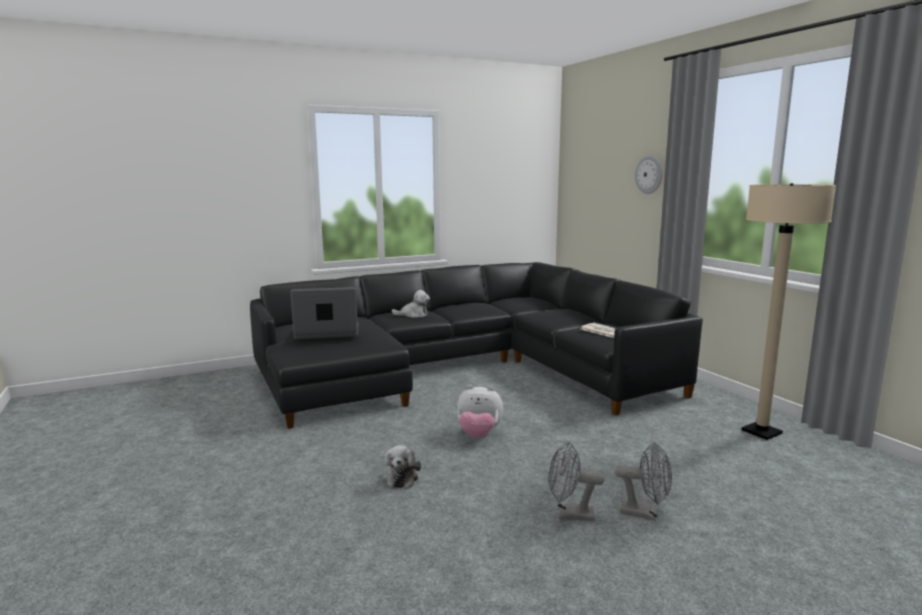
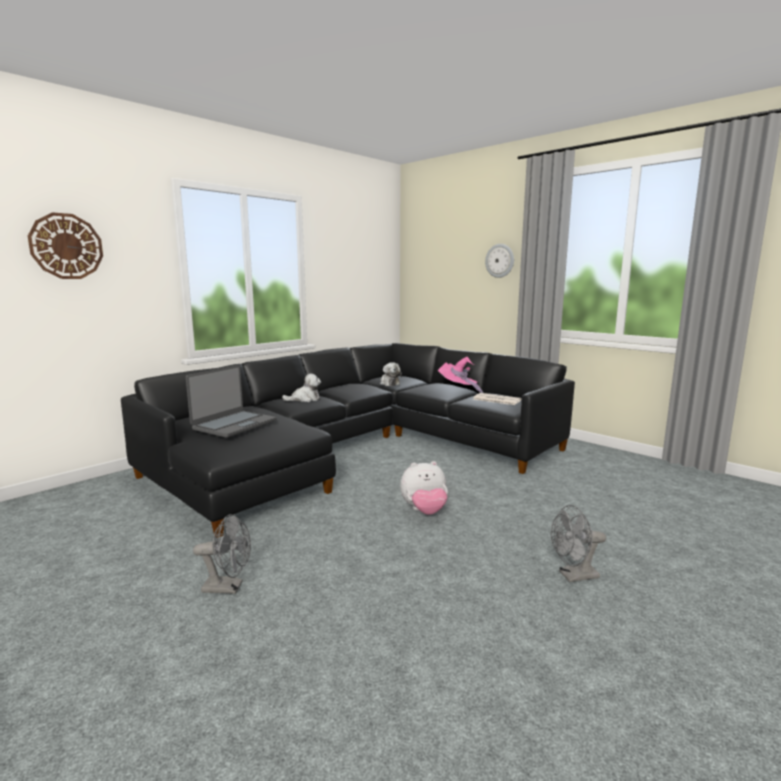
camera: 20 degrees left, 0 degrees up
(216, 170) = (66, 246): none -> wall clock
(327, 332) = (234, 425): laptop -> laptop turned 150 degrees clockwise
(401, 477) = (386, 569): plush toy -> plush toy (389, 383)
(578, 318) = (458, 390): none -> pink hat
(645, 513) = (630, 561): grey fan -> grey fan (228, 587)
(761, 432) = (641, 472): beige floor lamp -> none

